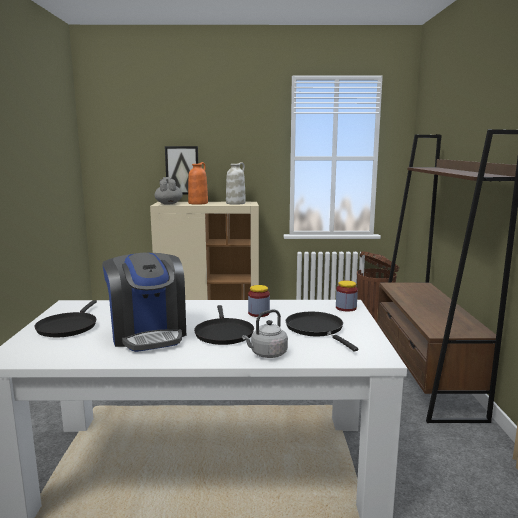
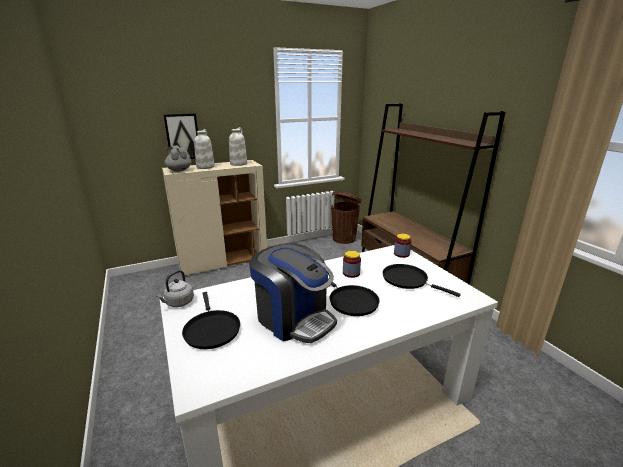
camera: 25 degrees left, 10 degrees up
(198, 203) = (205, 167): orange vase -> white vase
(267, 354) = (405, 315): grey kettle -> grey kettle (178, 303)

